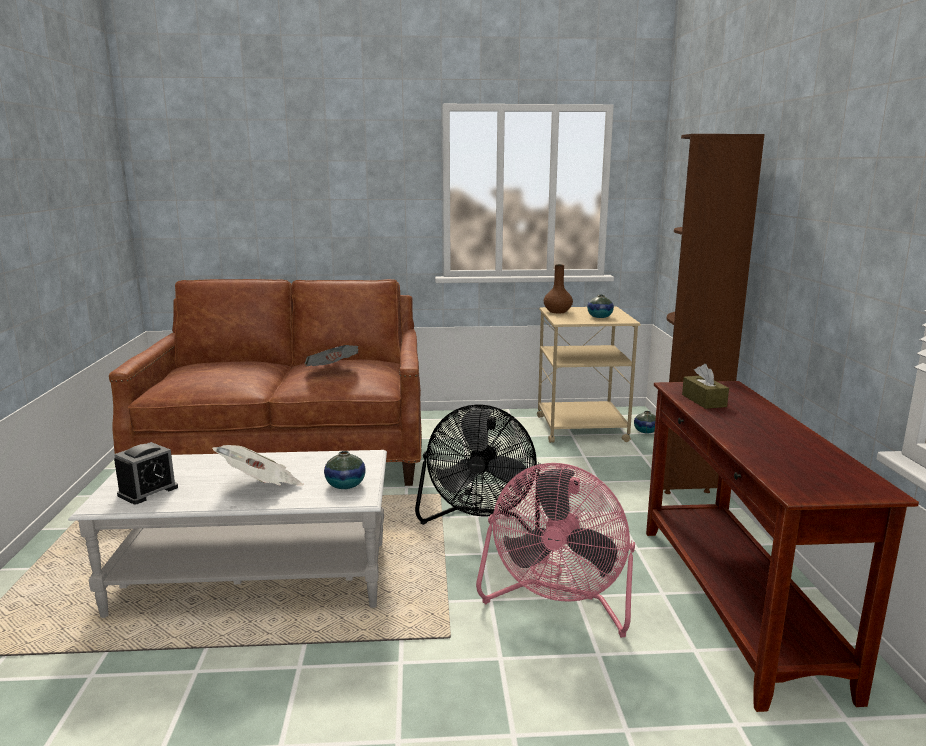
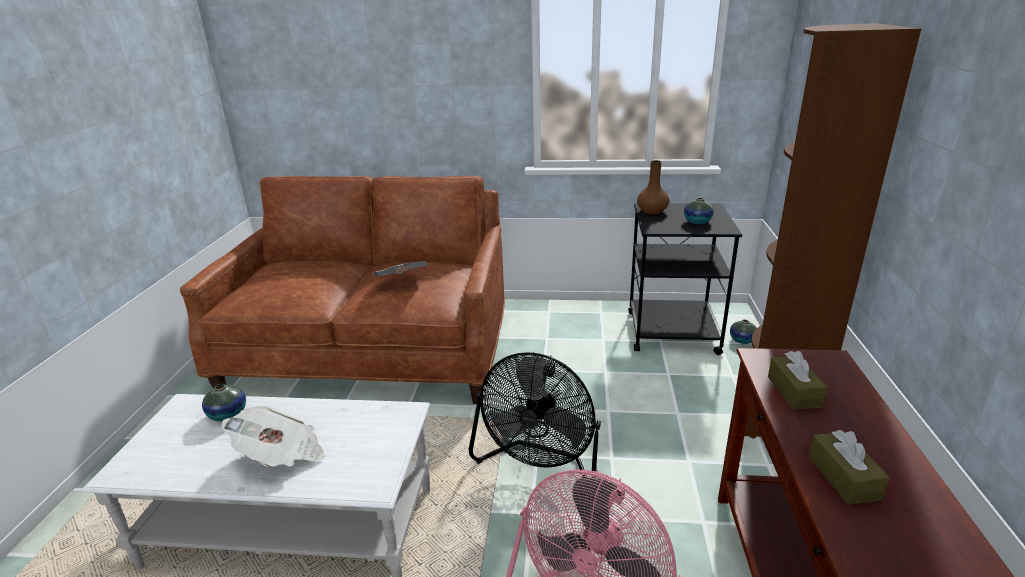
camera: 10 degrees right, 10 degrees up
(148, 491) = (169, 454): alarm clock -> none
(345, 485) = (367, 461): vase -> vase (228, 414)
(582, 428) = (674, 332): beige cart -> black cart
(749, 435) = (843, 477): none -> brown tissue box

